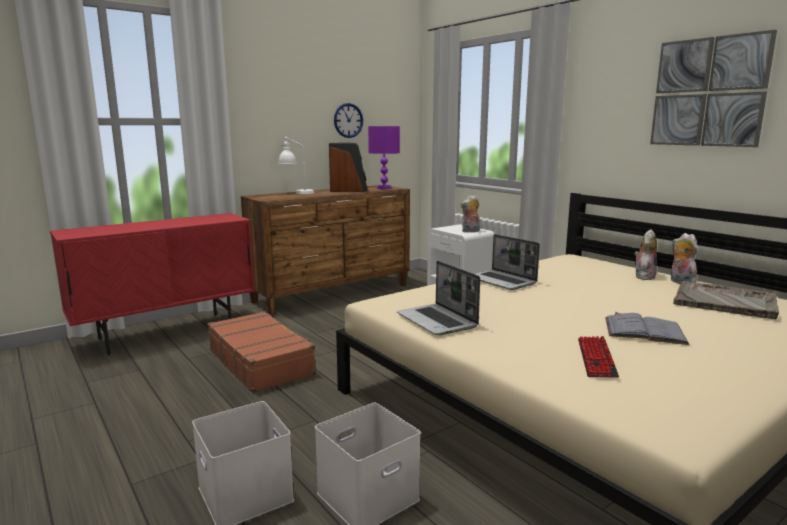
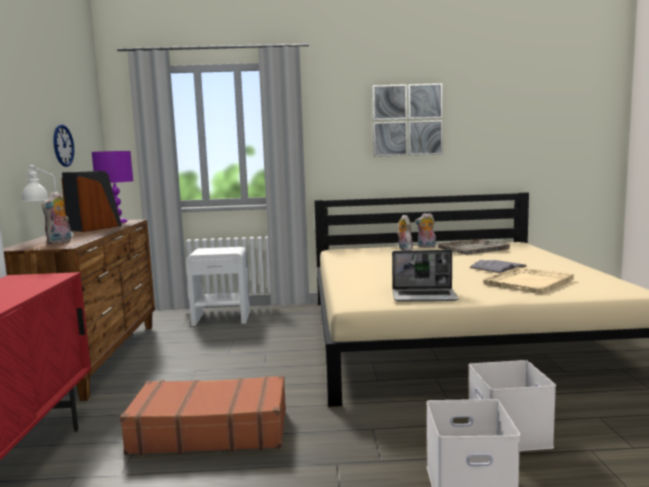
camera: 55 degrees left, 5 degrees down
(470, 231) = (231, 250): plush toy -> plush toy (60, 242)
(502, 281) = (361, 270): laptop -> none
(596, 358) = (529, 282): keyboard -> beige tray

